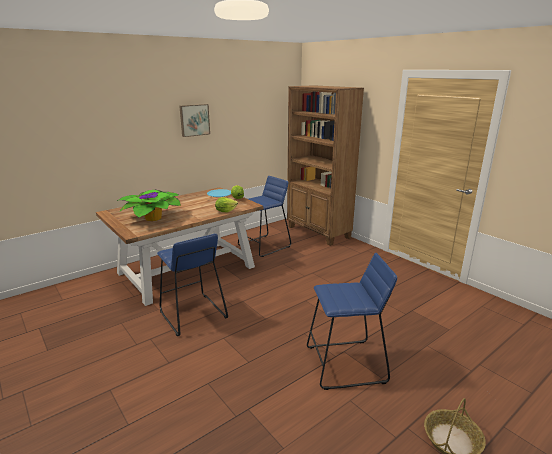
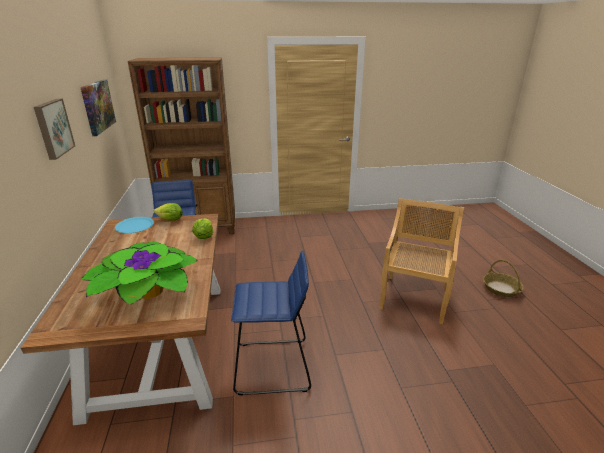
camera: 60 degrees left, 5 degrees up
(260, 115) = (98, 106): none -> picture
(345, 364) = (414, 297): blue stool -> beige chair

